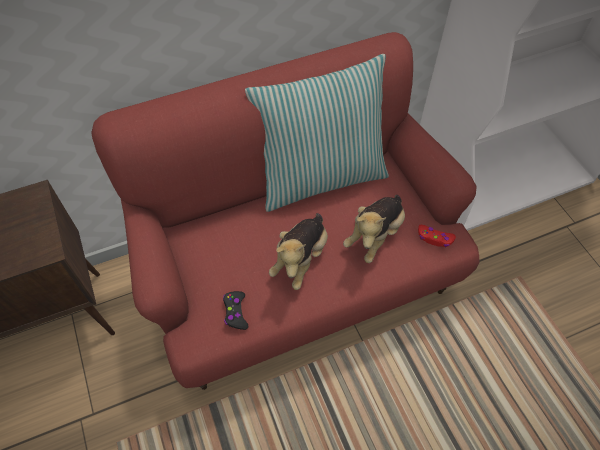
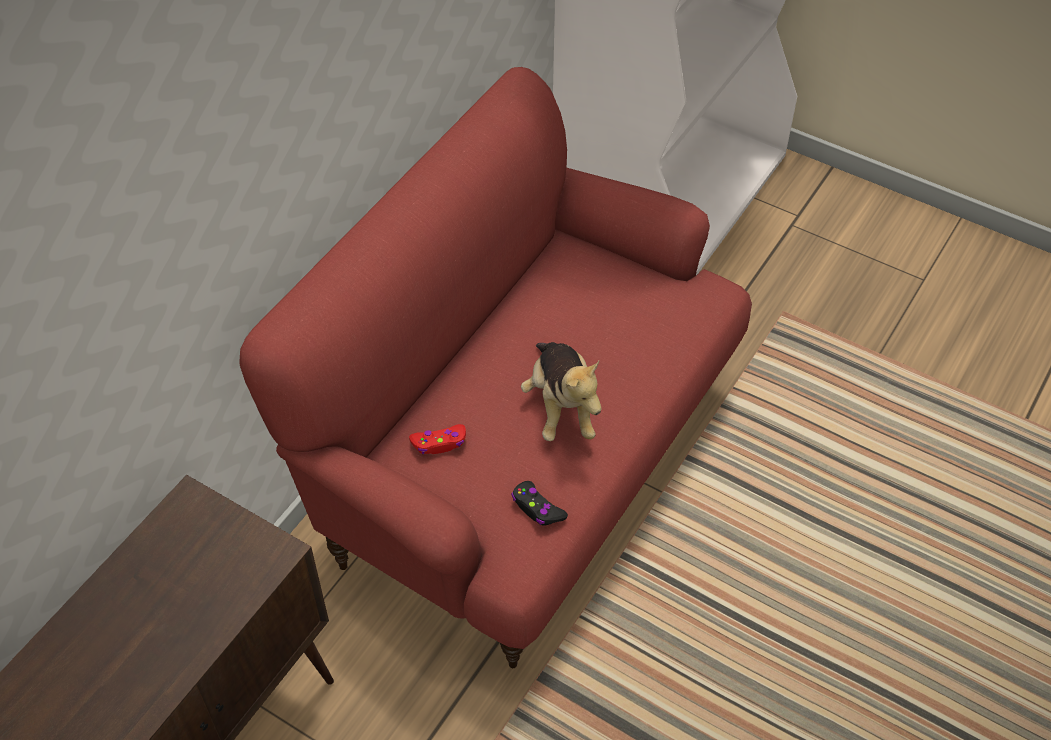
camera: 35 degrees left, 5 degrees down
(320, 177) = (502, 301): pillow -> none
(375, 235) = (624, 333): plush toy -> none
(434, 238) = (693, 300): red game controller -> red game controller (439, 443)

